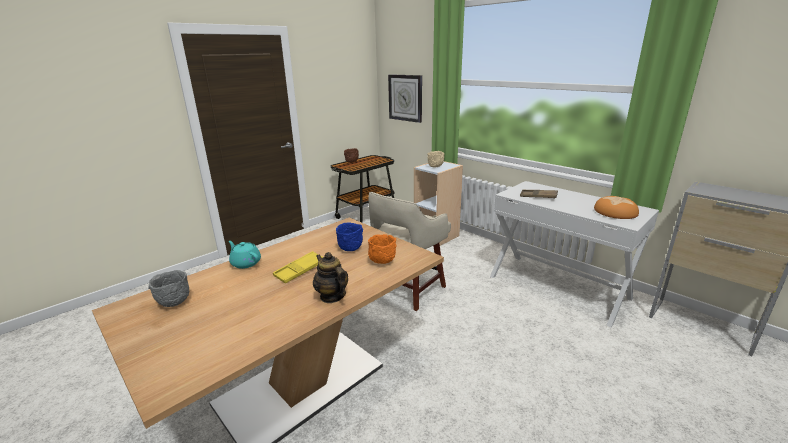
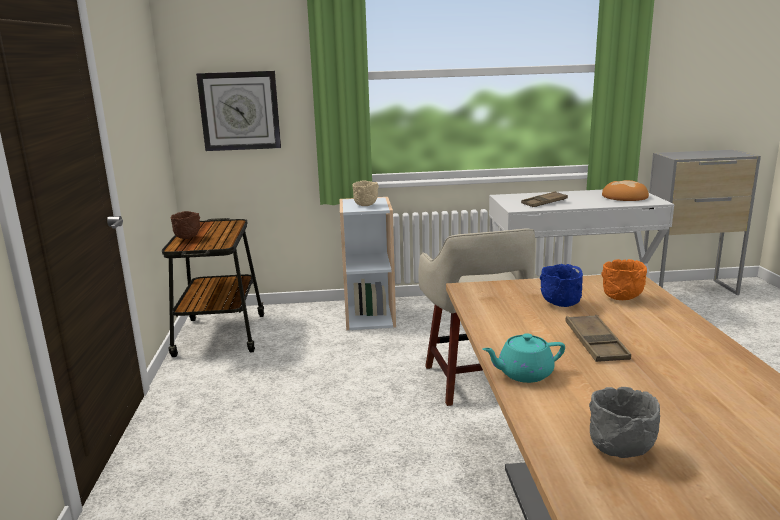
camera: 50 degrees left, 5 degrees down
(300, 270) = (596, 343): yellow tray -> brown tray
(332, 296) = (694, 341): teapot -> none

